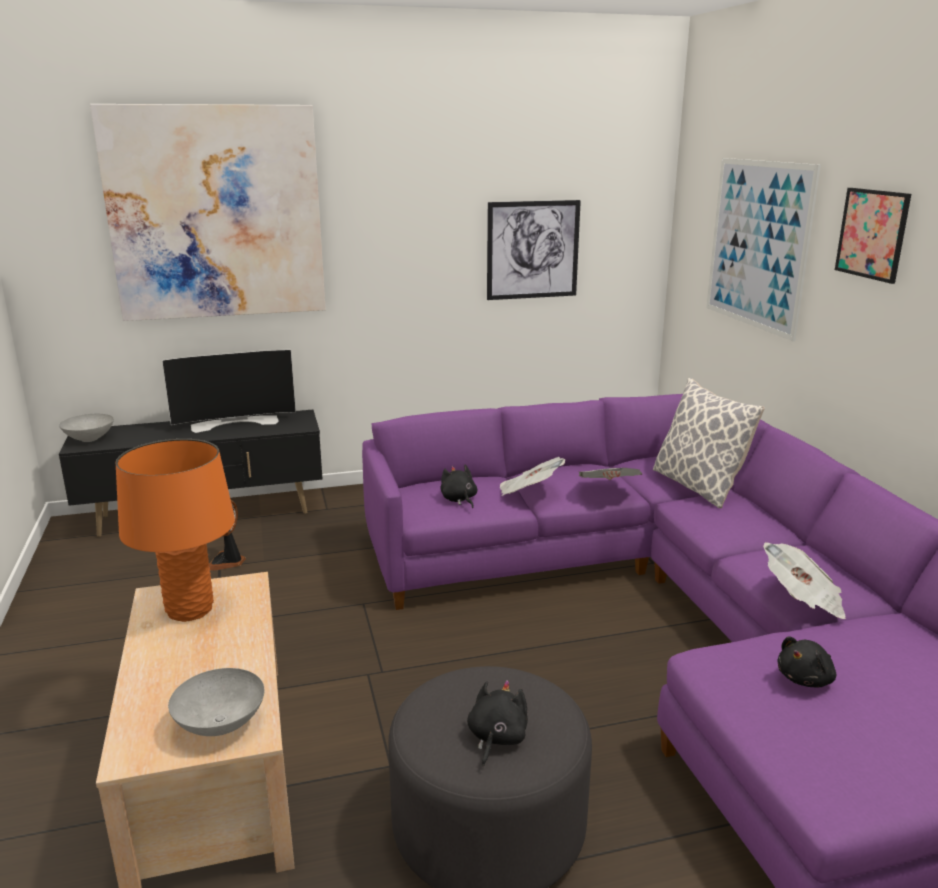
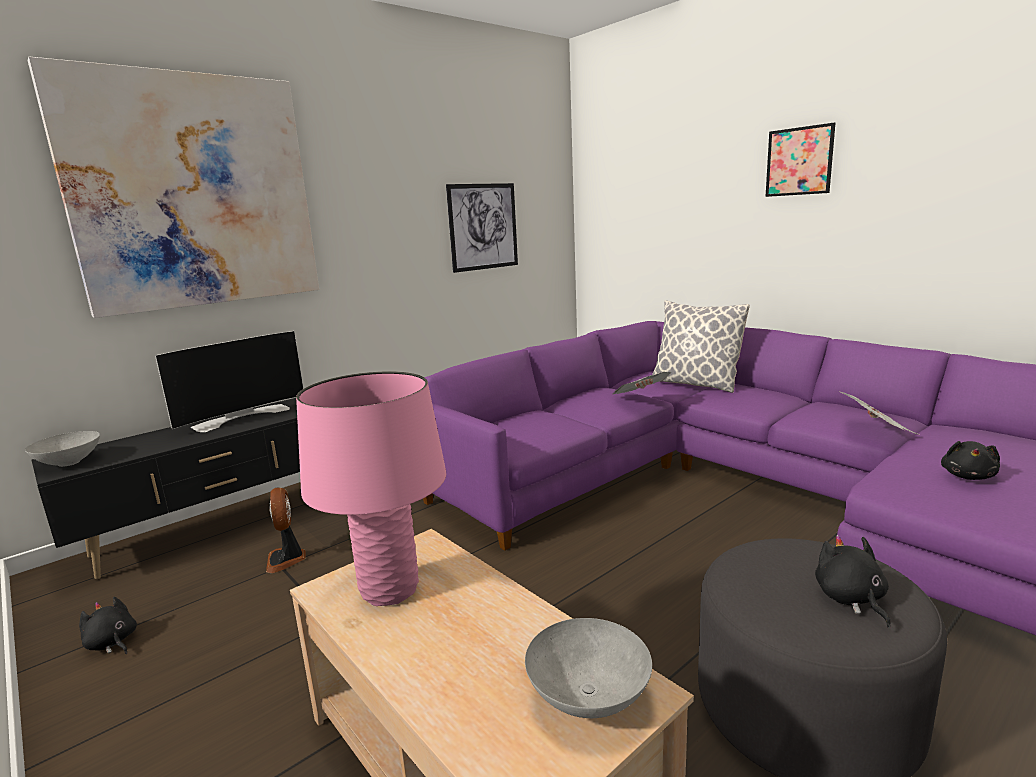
camera: 25 degrees left, 5 degrees down
(189, 610) = (389, 590): orange table lamp -> pink table lamp
(459, 499) = (532, 430): black plush toy -> black plush toy (112, 643)
(529, 492) = (582, 413): newspaper -> none
(757, 244) = (675, 197): picture -> none

